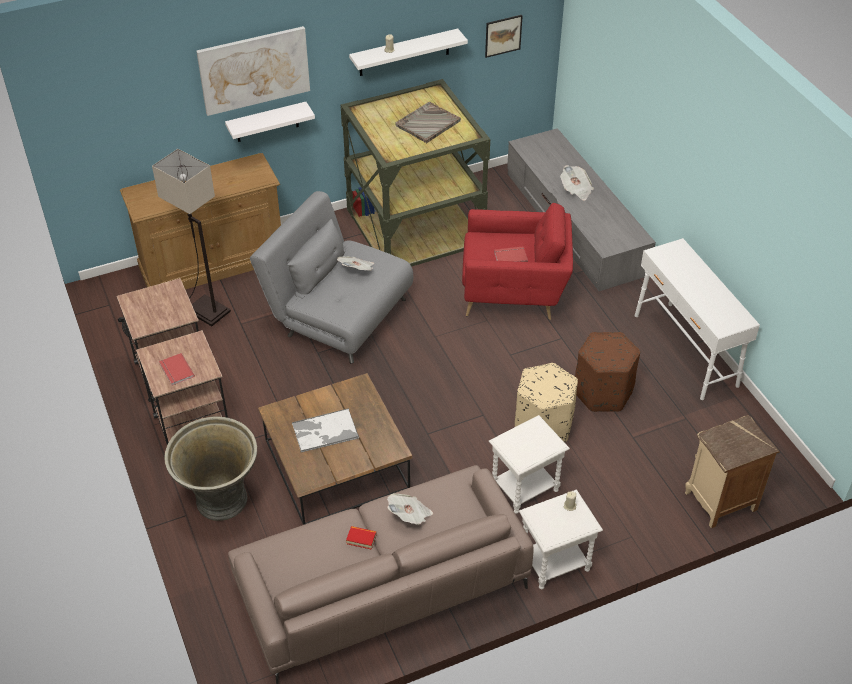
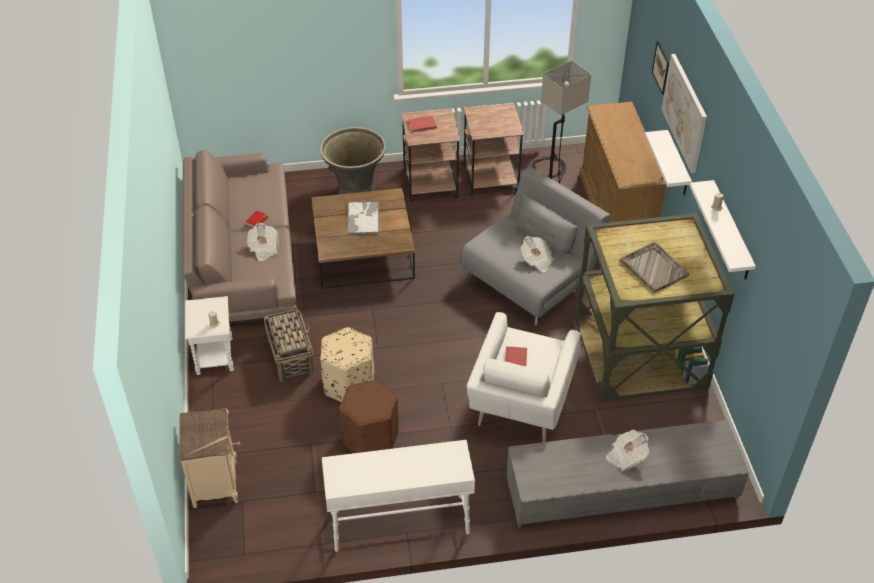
camera: 105 degrees right, 0 degrees up
(503, 35) = (771, 325): picture -> picture (661, 67)
(514, 295) = (520, 406): red armchair -> white armchair
(525, 488) = (290, 356): white side table -> basket

